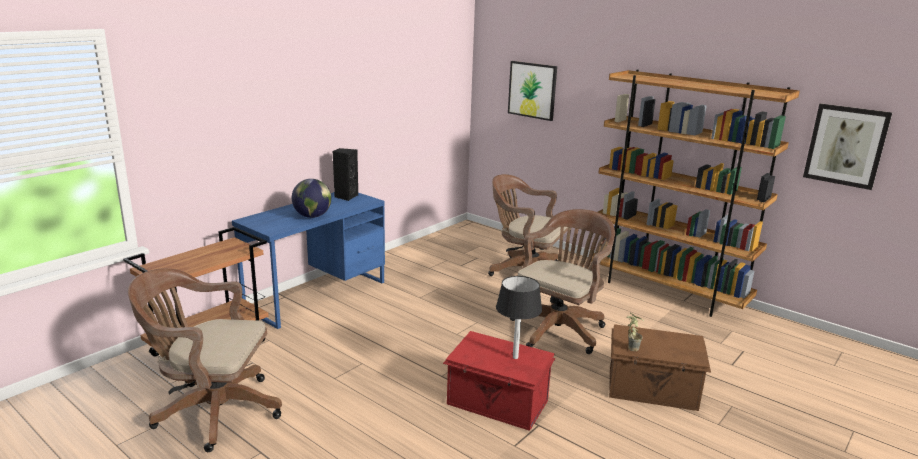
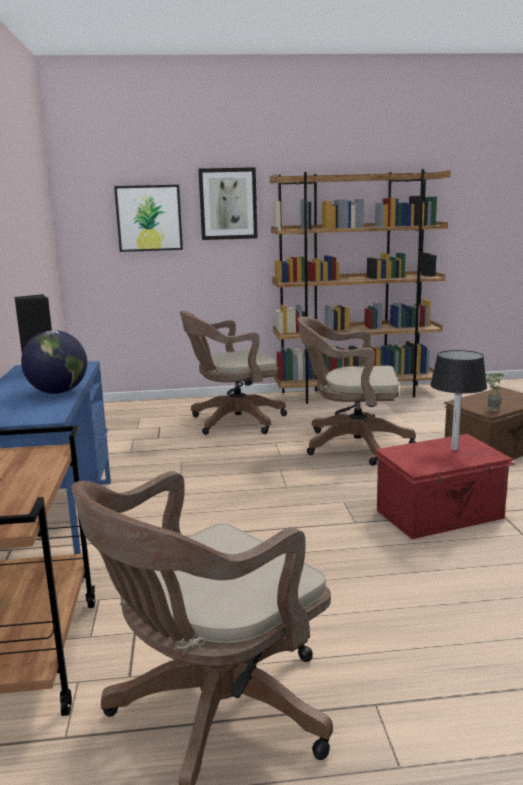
camera: 45 degrees left, 5 degrees down
(560, 329) = (351, 445): brown office chair -> brown office chair turned 75 degrees counterclockwise
(846, 145) = (473, 215): picture -> picture (228, 204)

